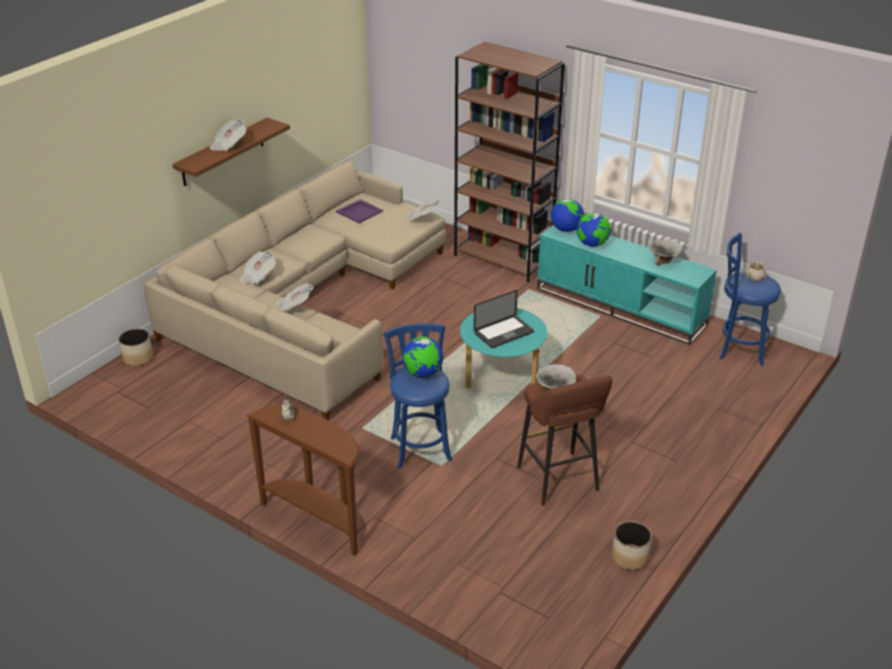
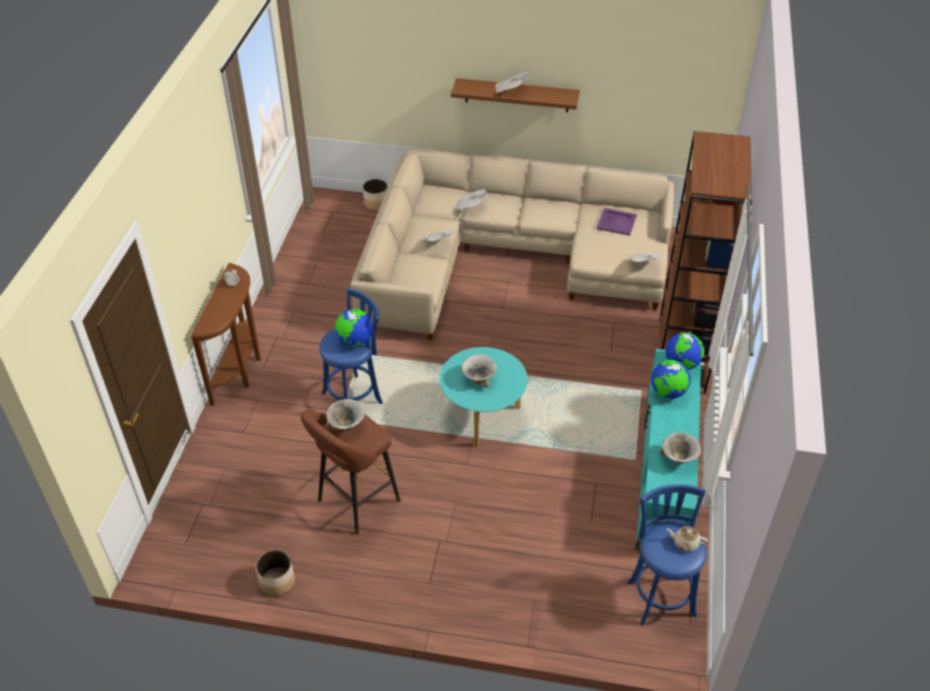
camera: 65 degrees right, 10 degrees up
(503, 333) = (479, 379): laptop -> bowl

